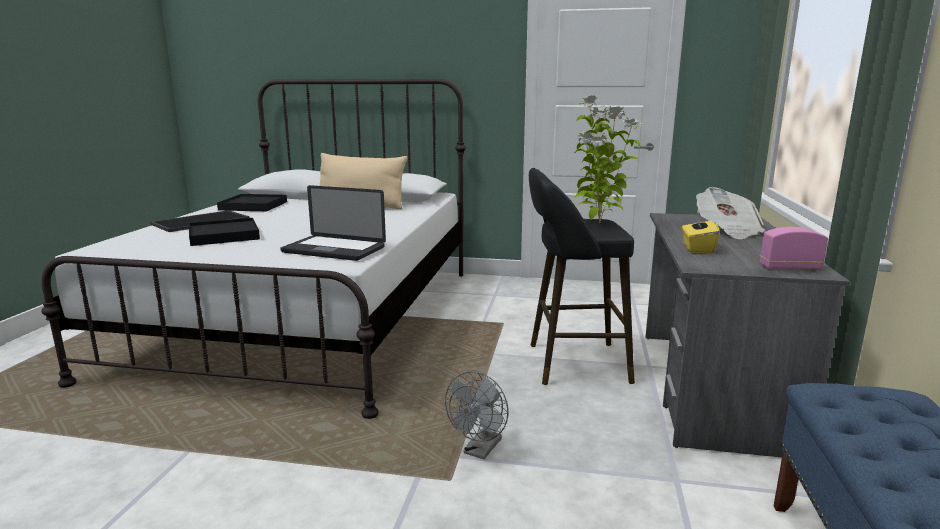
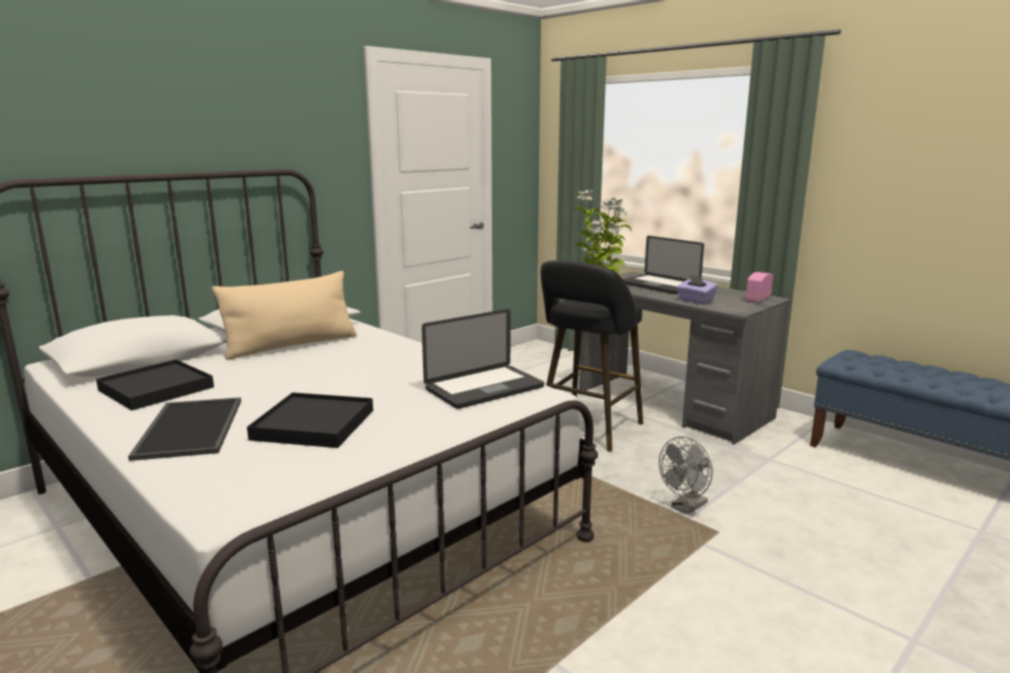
camera: 55 degrees left, 0 degrees up
(480, 450) = (686, 507): grey fan -> grey fan turned 75 degrees clockwise
(697, 249) = (695, 301): yellow tissue box -> purple tissue box
(727, 231) = (659, 285): newspaper -> laptop

